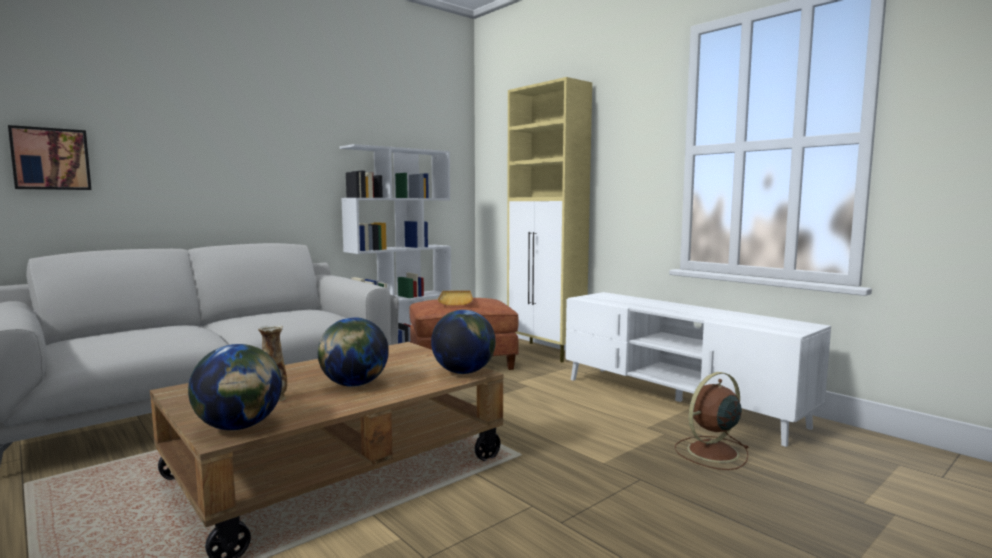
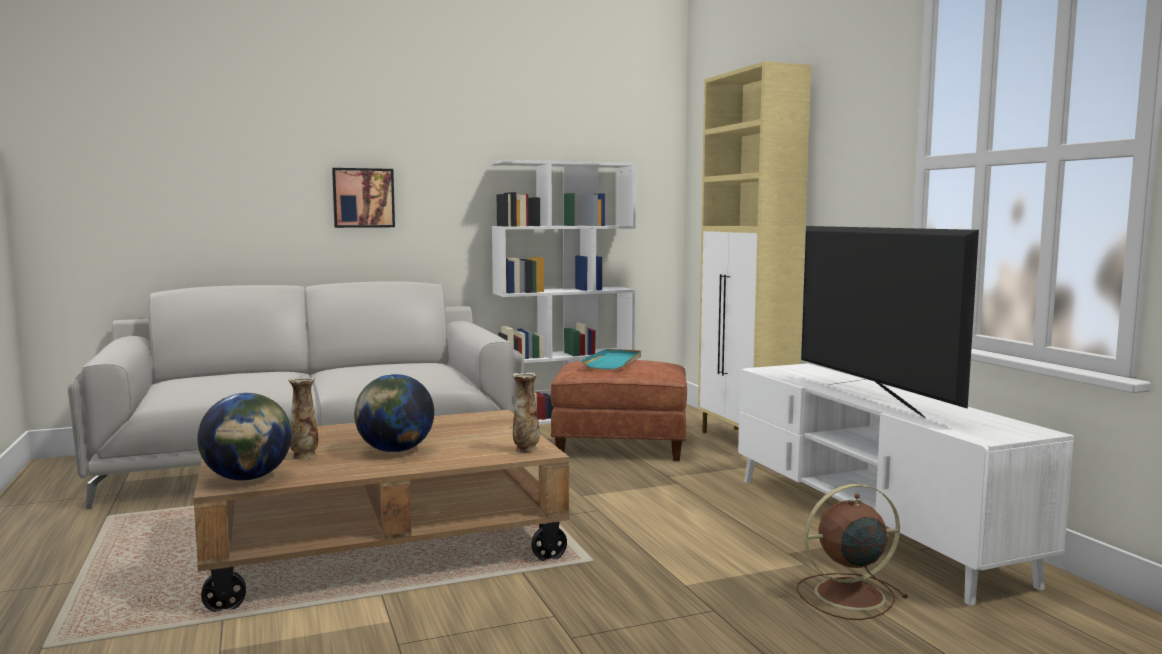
camera: 20 degrees right, 0 degrees up
(51, 159) = (177, 189): picture -> picture (363, 198)
(456, 300) = (614, 362): beige tray -> turquoise tray
(463, 372) = (526, 450): globe -> vase
(685, 313) = (873, 400): none -> television

